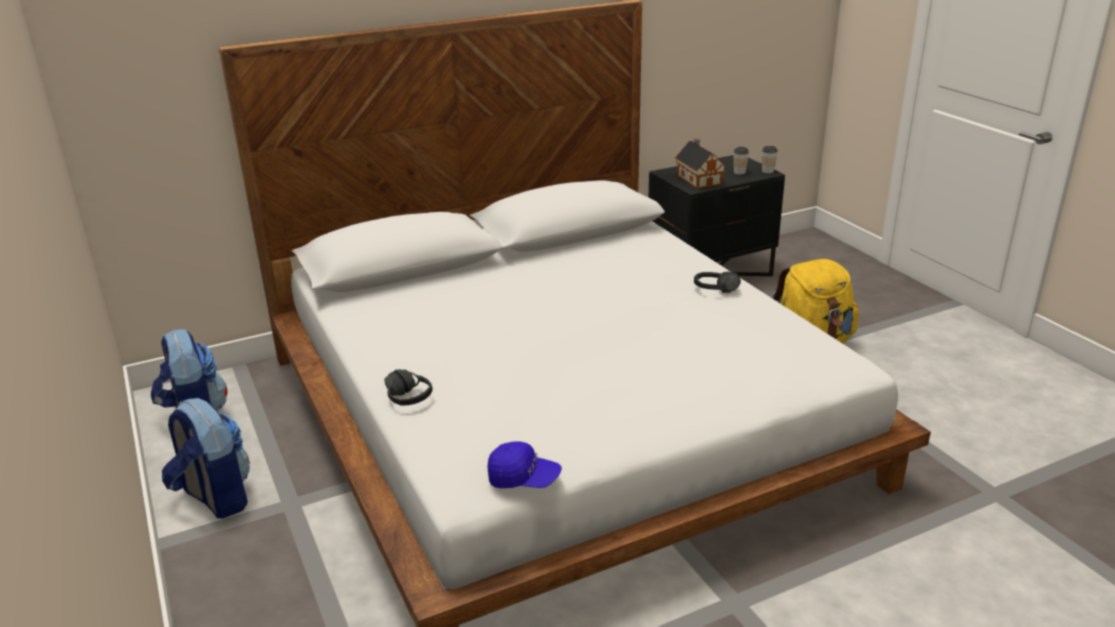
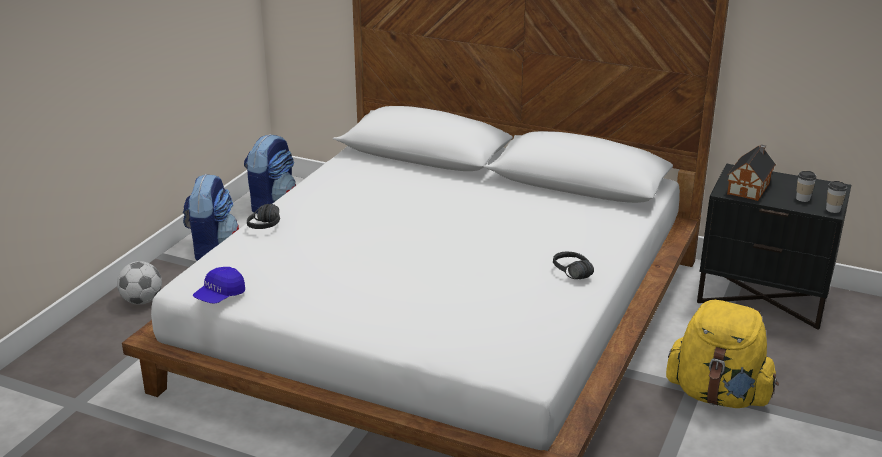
camera: 50 degrees right, 0 degrees up
(237, 597) = (142, 301): none -> football
(524, 479) = (220, 296): blue cap -> blue cap turned 60 degrees clockwise

